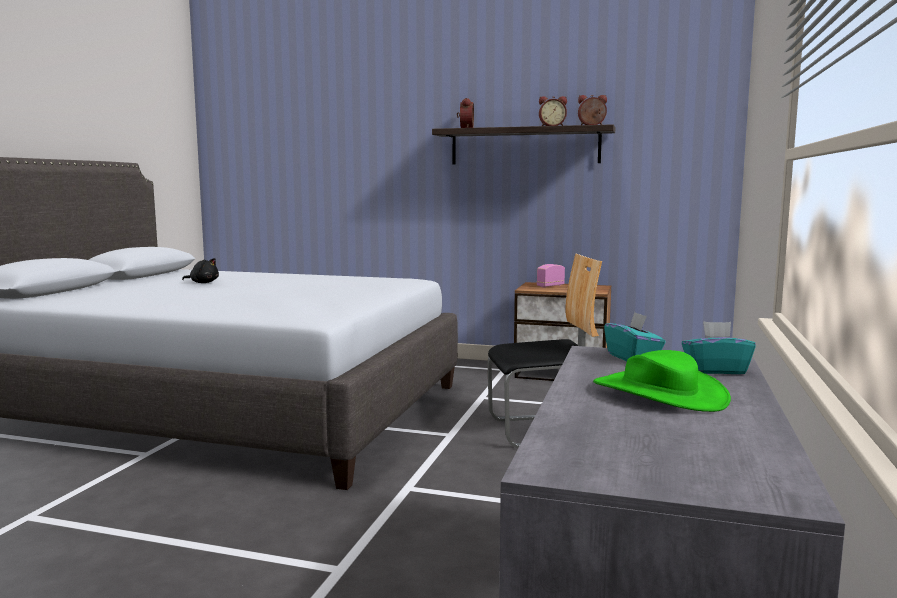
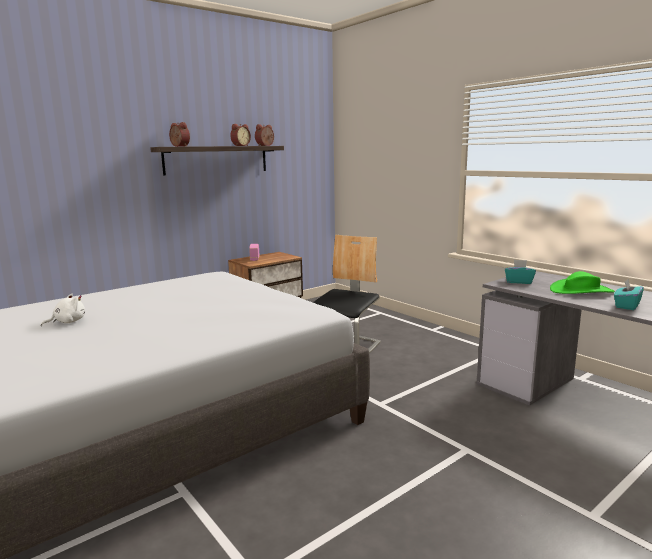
camera: 55 degrees left, 5 degrees up
(203, 283) = (67, 322): black plush toy -> white plush toy
(715, 370) = (548, 277): turquoise tissue box -> turquoise tissue box (626, 306)

